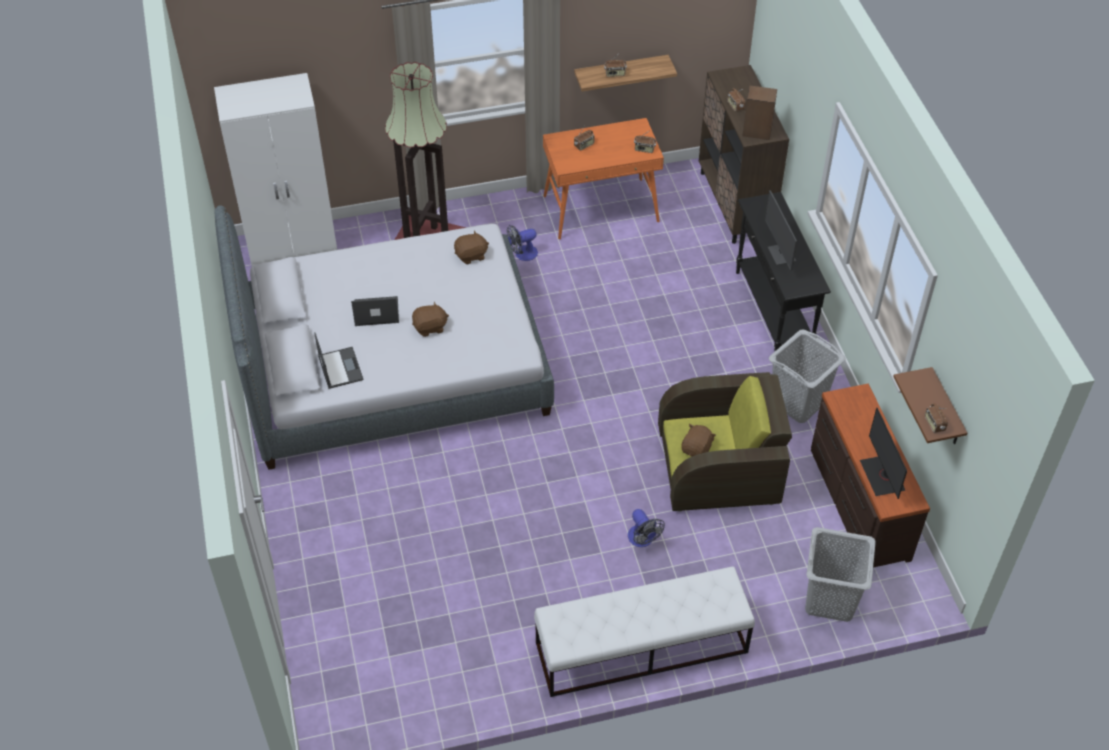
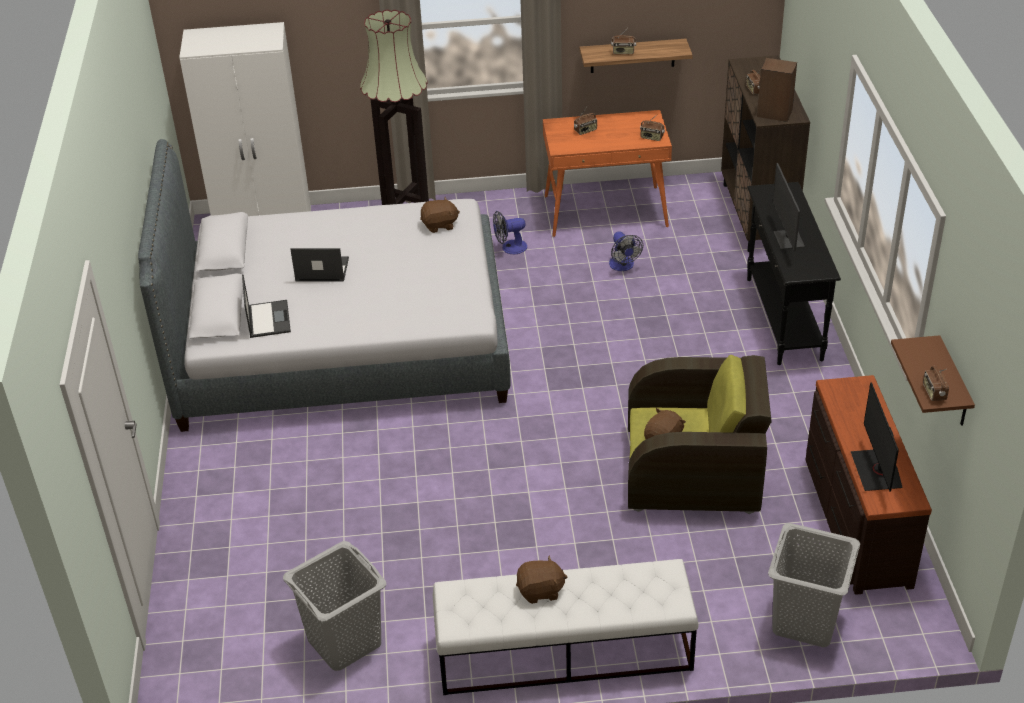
camera: 10 degrees right, 10 degrees down
(430, 327) = (377, 288): brown plush toy -> brown plush toy (540, 591)
(643, 540) = (588, 537): fan -> fan (623, 266)
(797, 402) = (798, 411): grey laundry basket -> grey laundry basket (343, 642)

